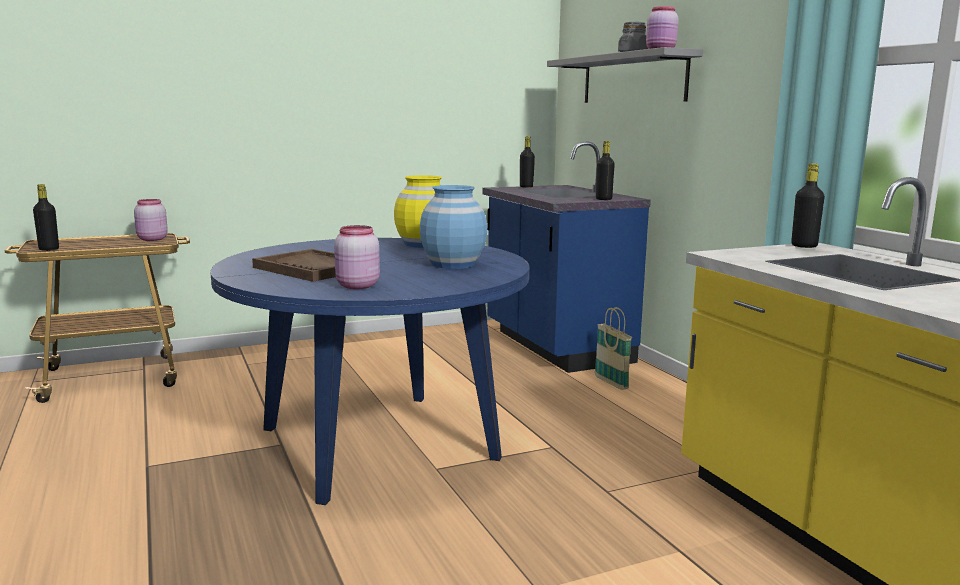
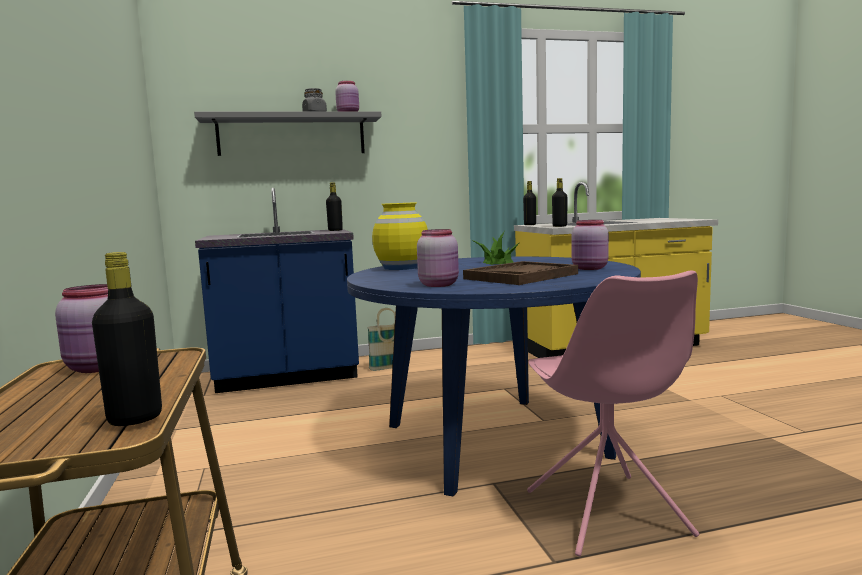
camera: 80 degrees left, 5 degrees down
(202, 490) = (607, 514): none -> pink chair
(280, 253) = (439, 285): none -> pink jar
(452, 264) = (498, 262): blue vase -> potted plant
(526, 187) = (213, 237): black bottle -> black bottle (559, 226)

